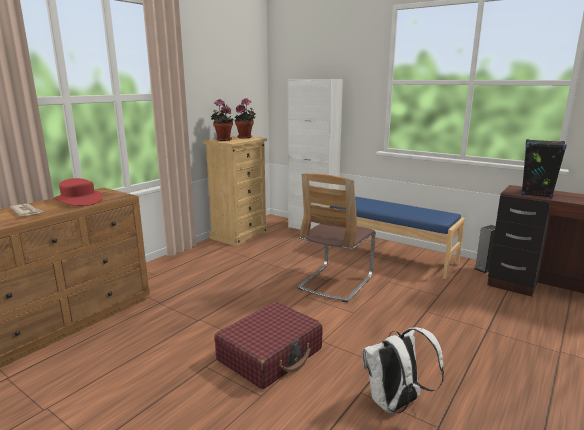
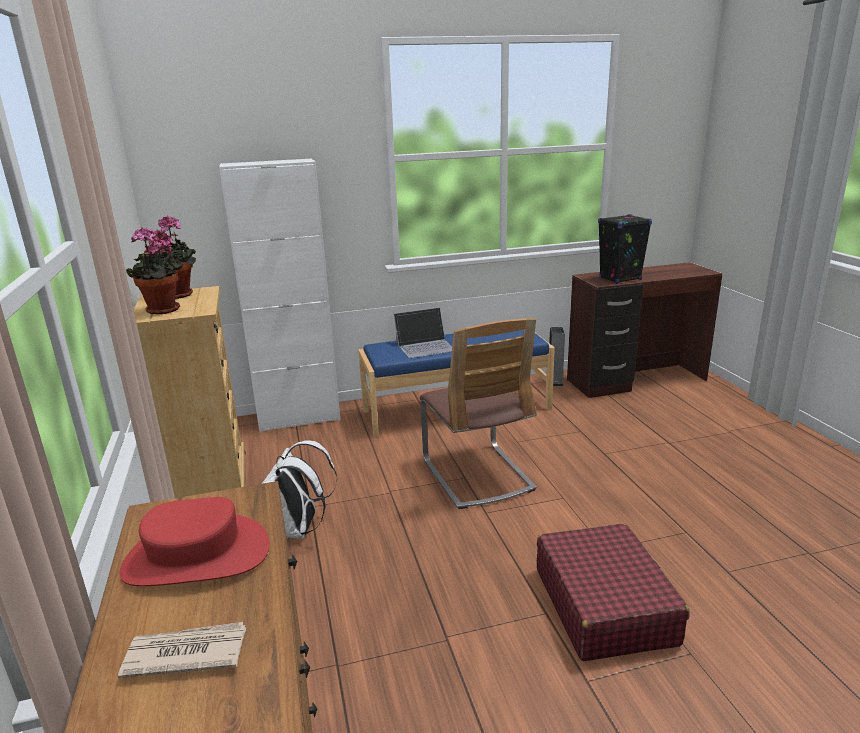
camera: 50 degrees left, 5 degrees up
(374, 204) = (425, 346): none -> laptop
(395, 404) = (760, 559): white backpack -> white backpack (299, 529)

